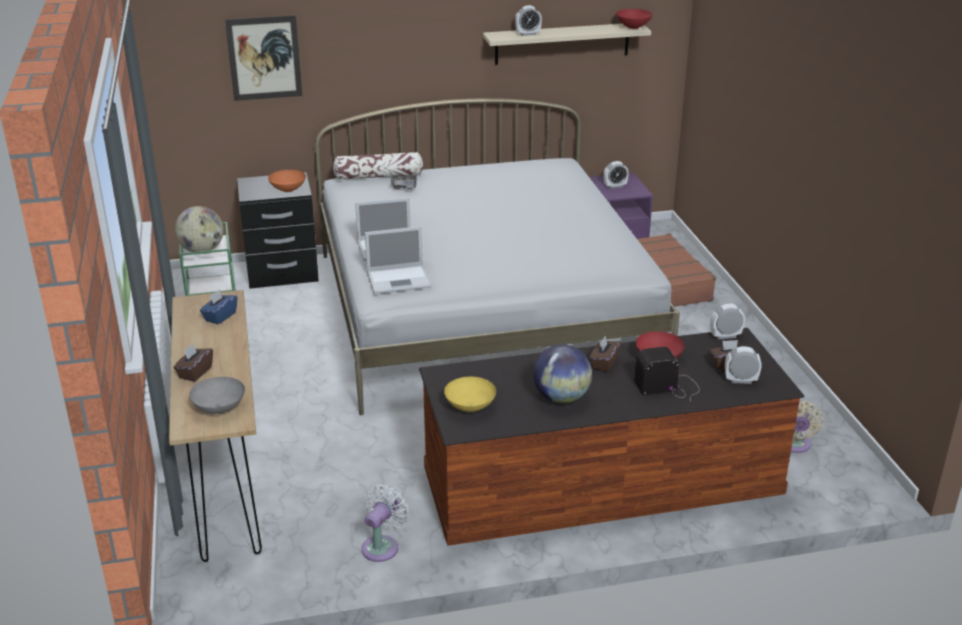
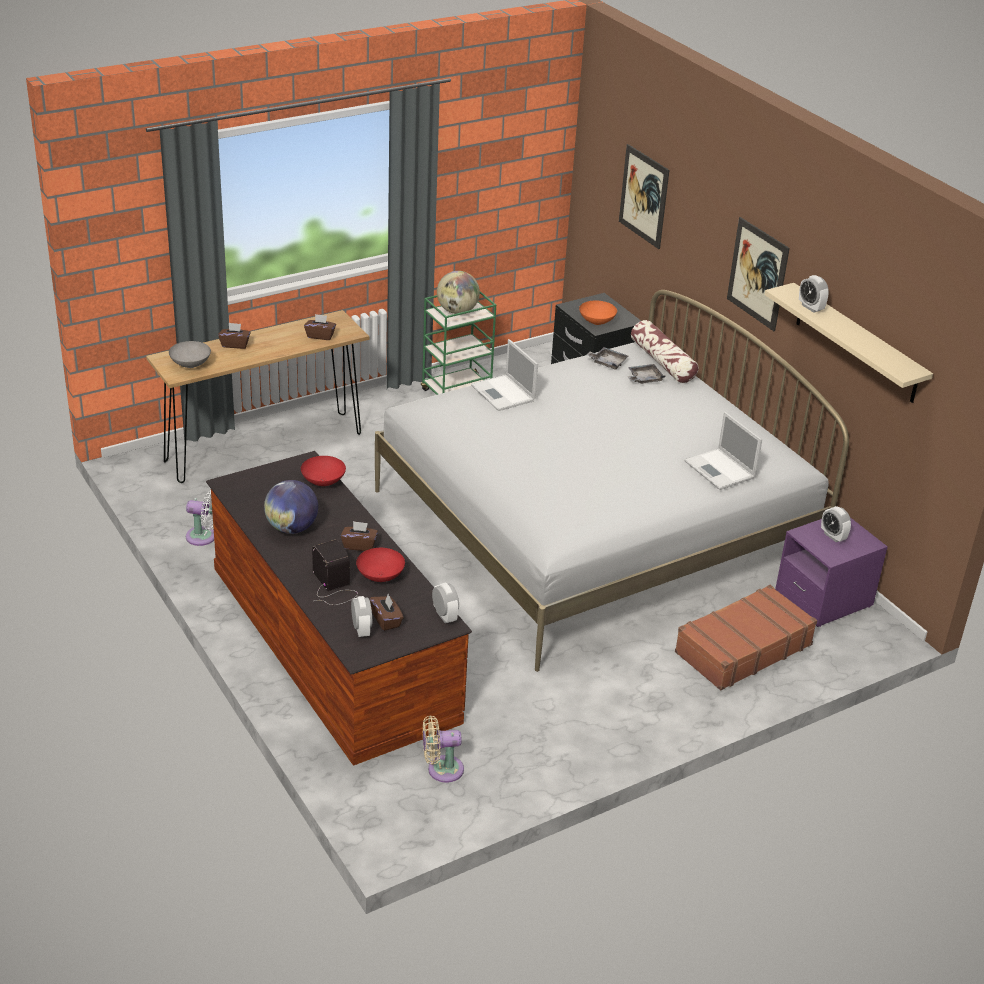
camera: 70 degrees right, 5 degrees up
(220, 316) = (320, 336): blue tissue box -> brown tissue box
(366, 196) = (607, 362): none -> grey tray
(400, 279) = (445, 410): laptop -> laptop (720, 470)
(438, 48) = (757, 274): none -> picture
(469, 406) = (262, 483): yellow bowl -> none
(632, 27) = (904, 369): red bowl -> red bowl (323, 481)

